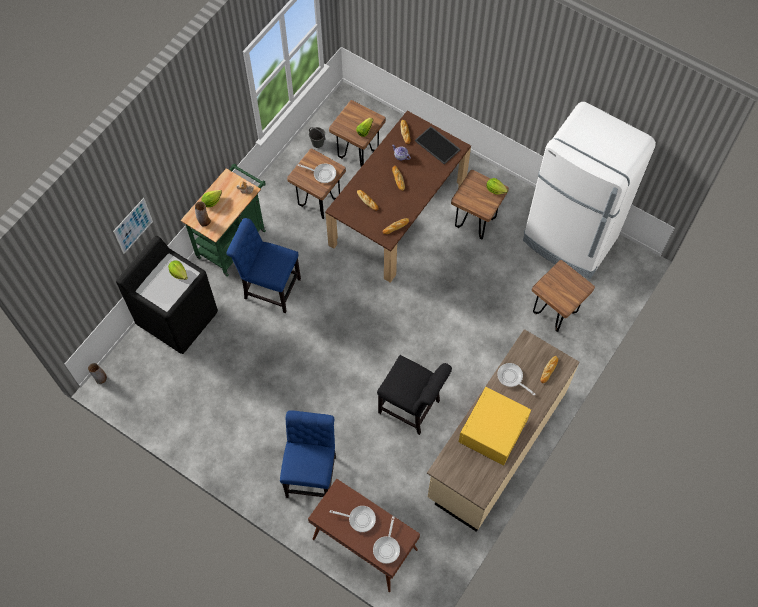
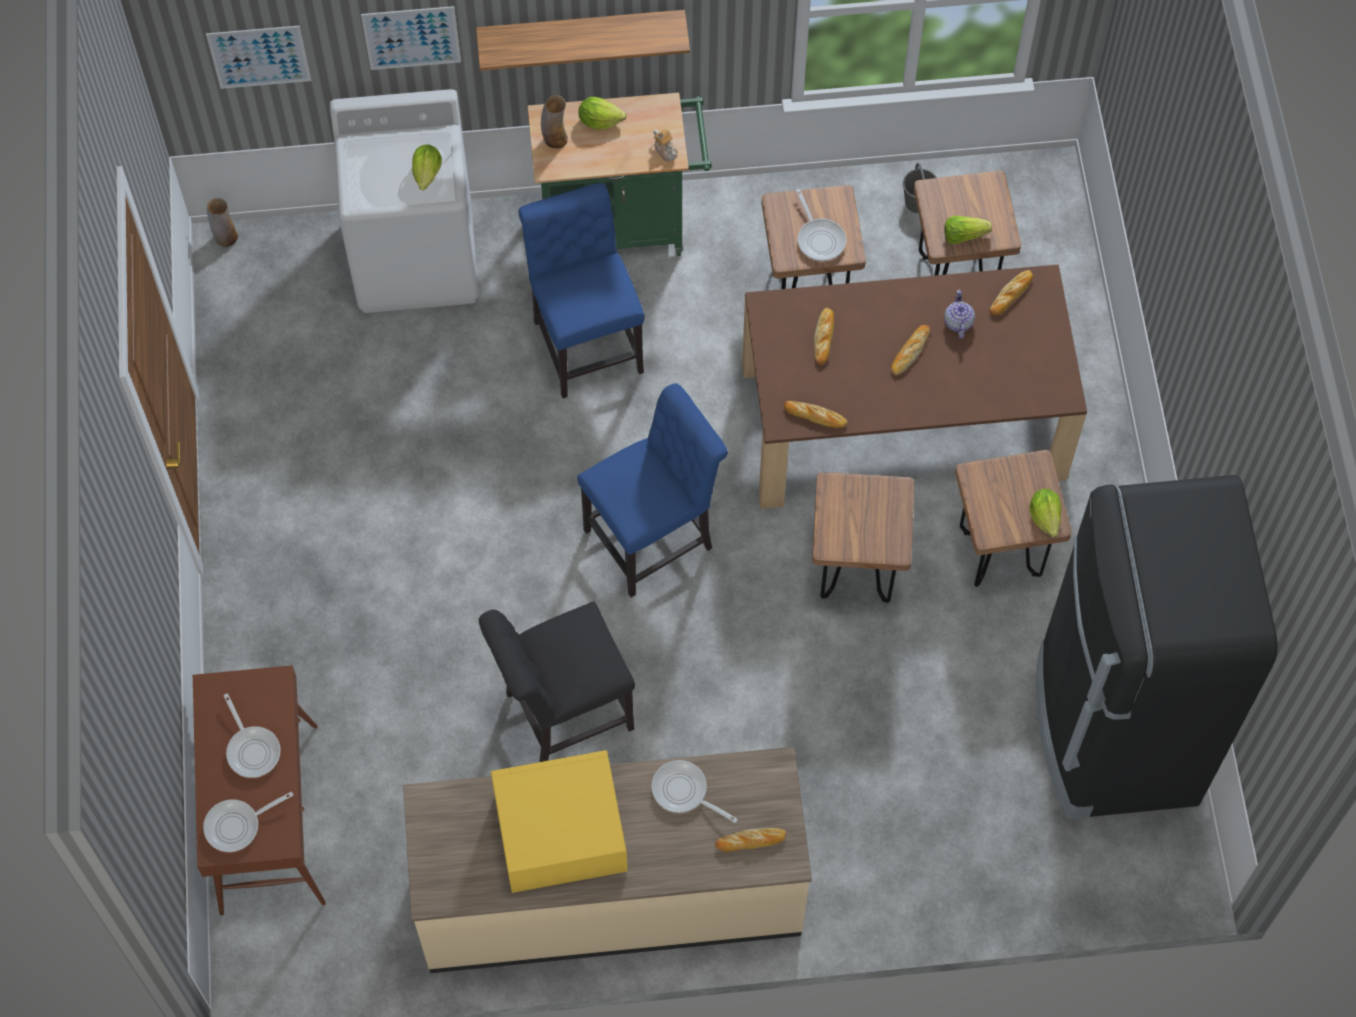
camera: 50 degrees right, 0 degrees up
(83, 285) = (259, 57): none -> picture
(178, 318) = (416, 258): black washing machine -> white washing machine
(188, 170) = (581, 32): none -> shelf
(312, 473) = (323, 650): blue chair -> blue chair (654, 536)
(412, 408) = (562, 713): black chair -> black chair turned 75 degrees clockwise
(438, 145) = (1036, 361): tray -> none
(511, 378) = (683, 792): frying pan -> frying pan turned 60 degrees counterclockwise
(554, 313) = (943, 808): brown stool -> brown stool (855, 572)
(569, 240) = (1113, 730): white fridge -> black fridge

